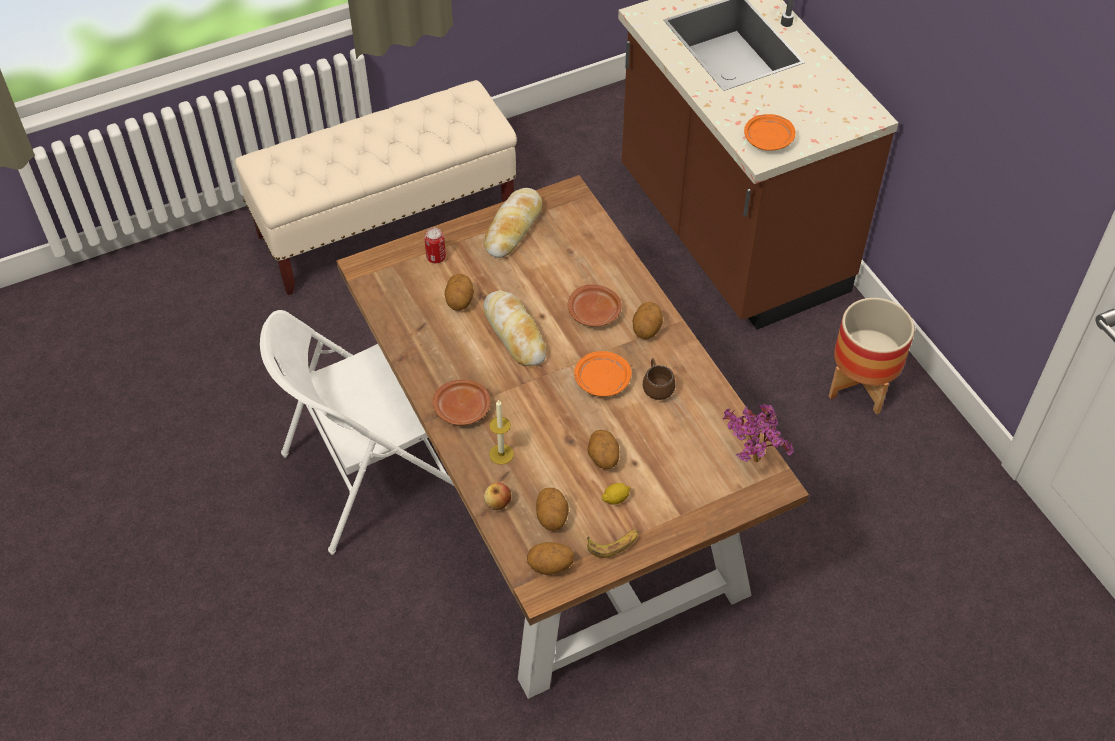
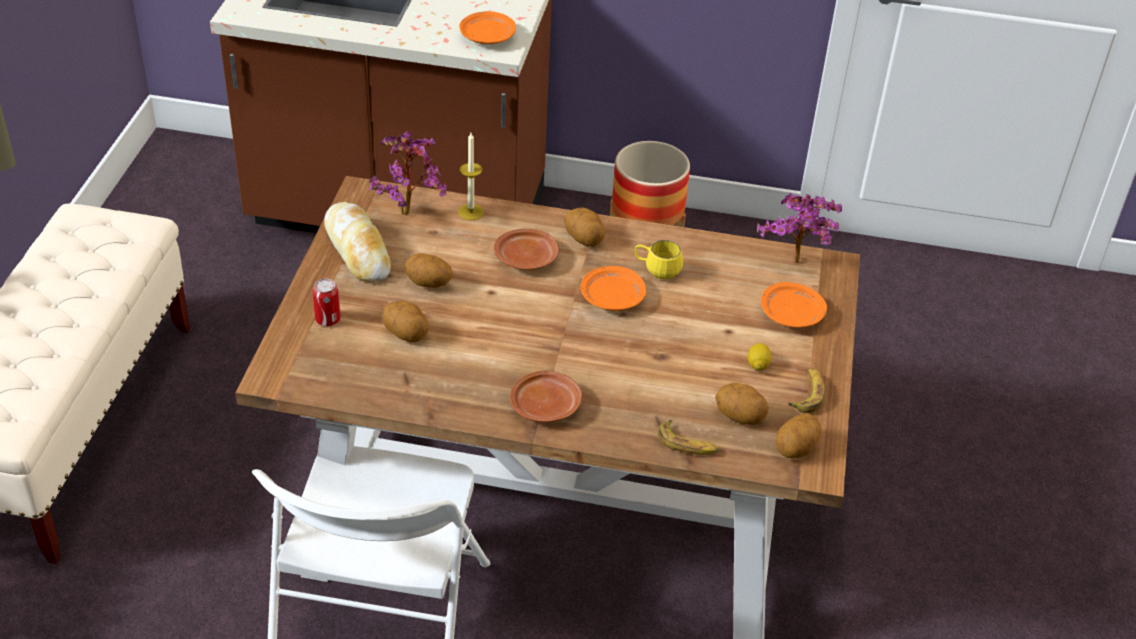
camera: 55 degrees left, 10 degrees down
(498, 503) = (687, 444): apple -> banana
(501, 454) = (630, 410): candle -> candle (471, 212)
(514, 333) = (492, 321): bread -> none
(578, 227) = (410, 211): none -> potted plant
(602, 458) = (703, 347): potato -> potato (428, 284)
(656, 387) = (656, 271): brown mug -> yellow mug
(690, 490) = (792, 315): none -> orange plate

